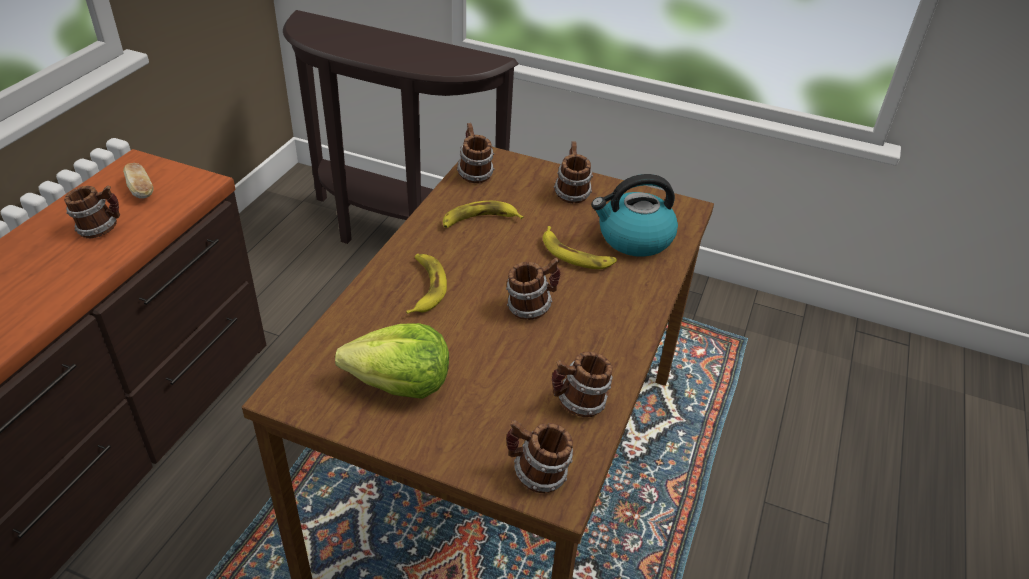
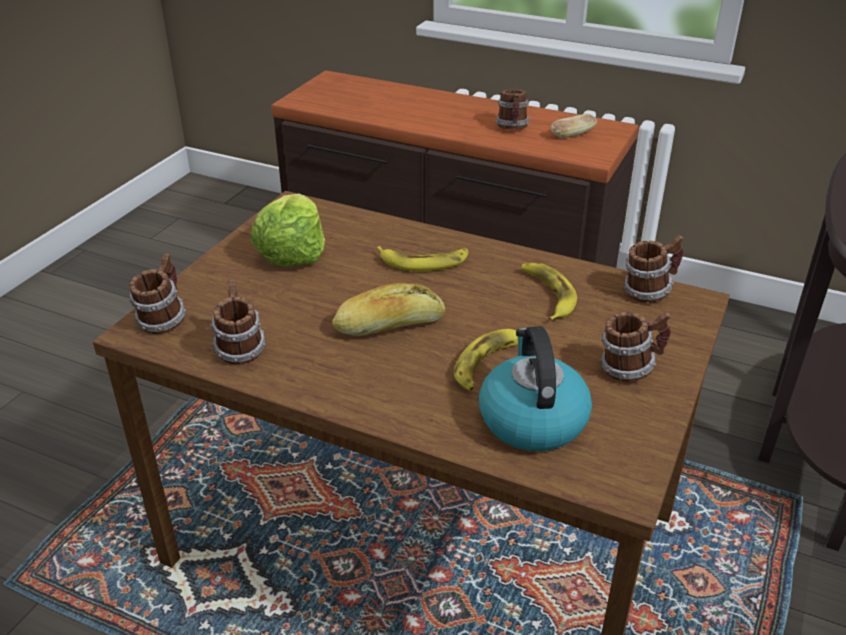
camera: 95 degrees right, 5 degrees down
(531, 307) = (389, 326): mug -> bread

